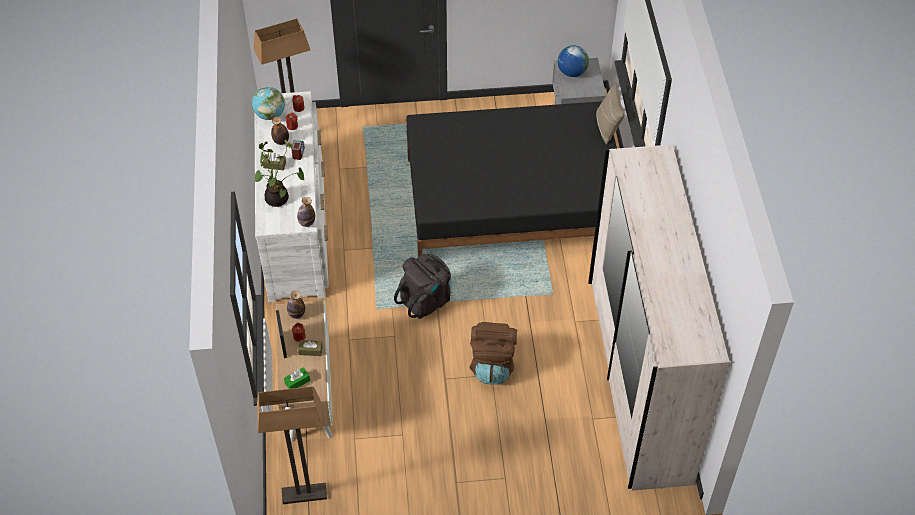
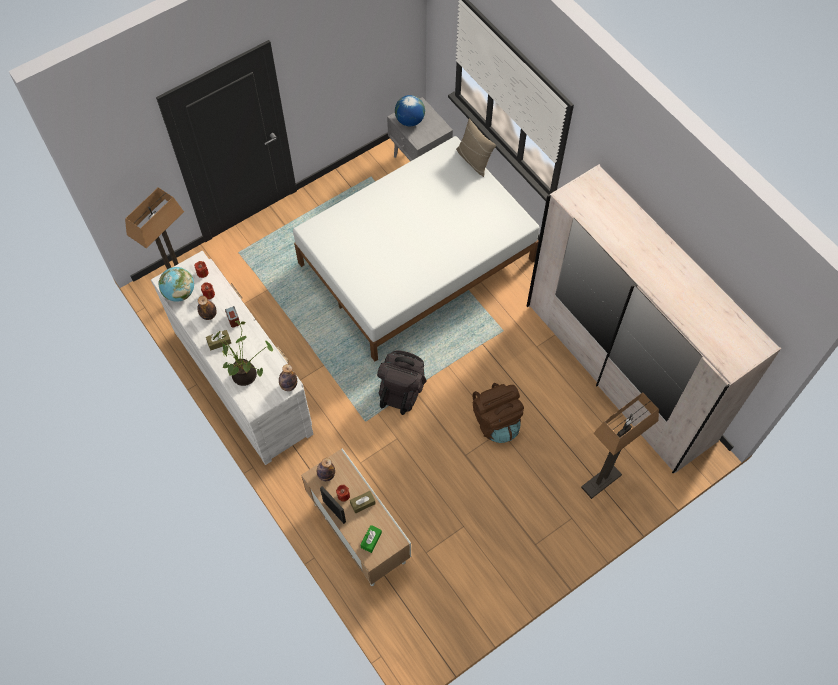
camera: 30 degrees left, 10 degrees up
(304, 494) = (417, 629): floor lamp -> floor lamp (601, 482)
(513, 202) = (416, 262): black bed -> white bed

